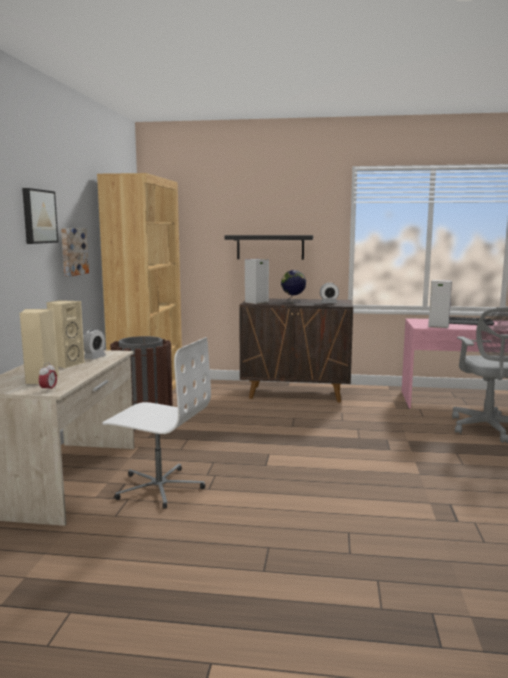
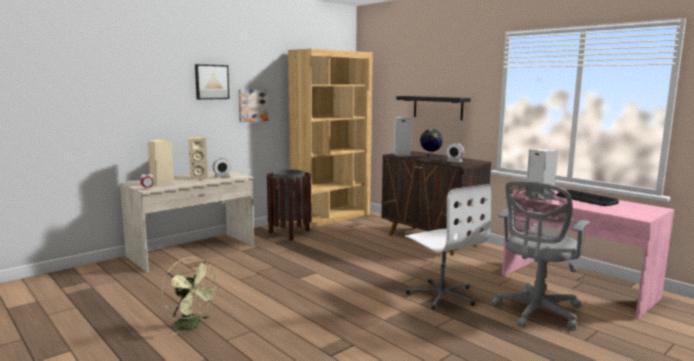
camera: 40 degrees right, 0 degrees up
(159, 487) = (219, 270): white office chair -> white office chair (442, 295)
(282, 557) = (192, 325): none -> green fan

